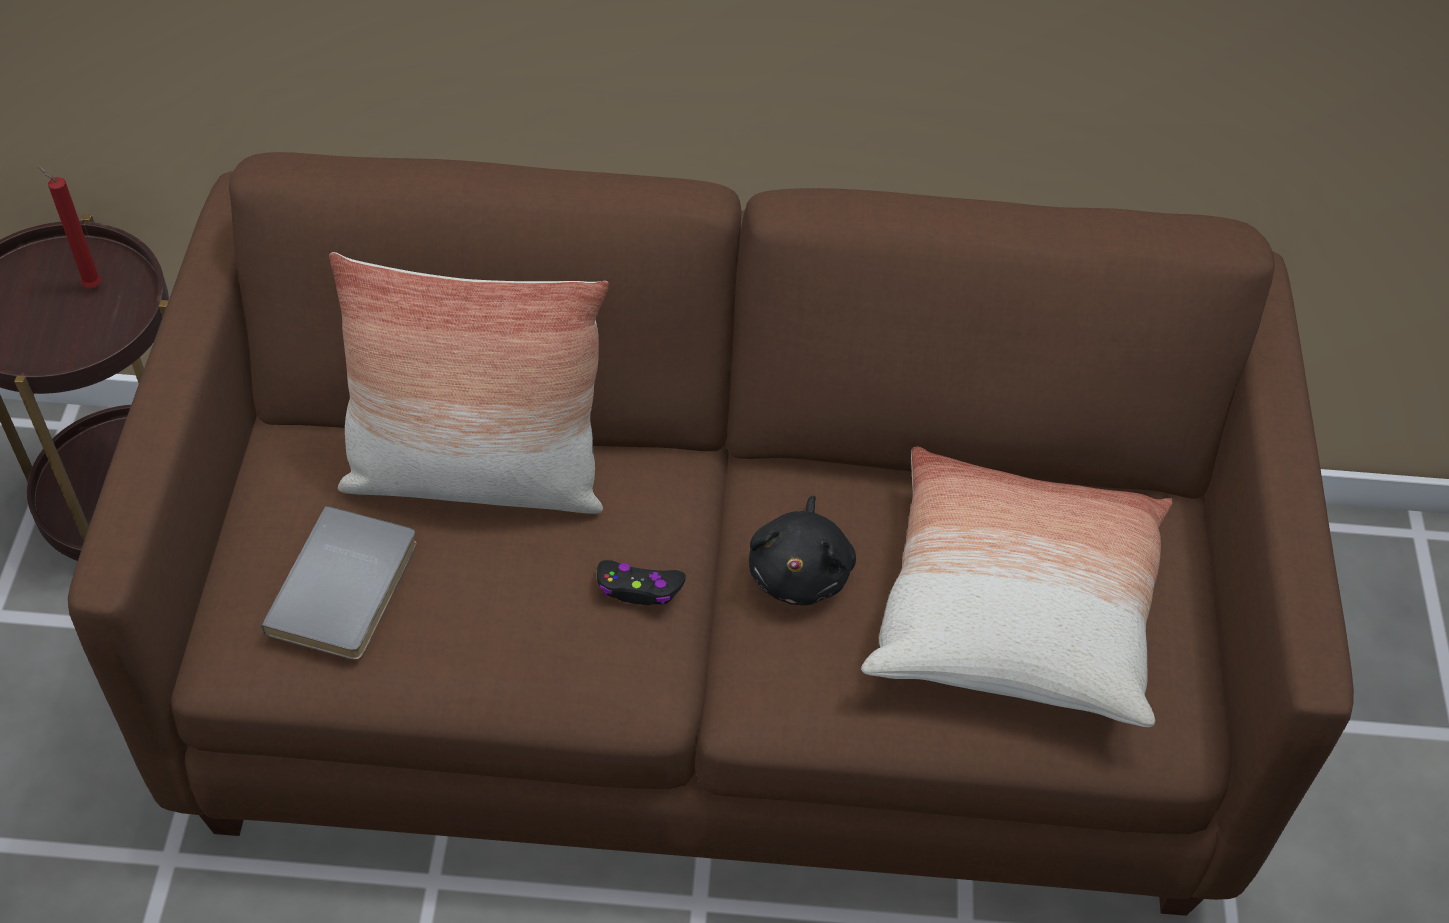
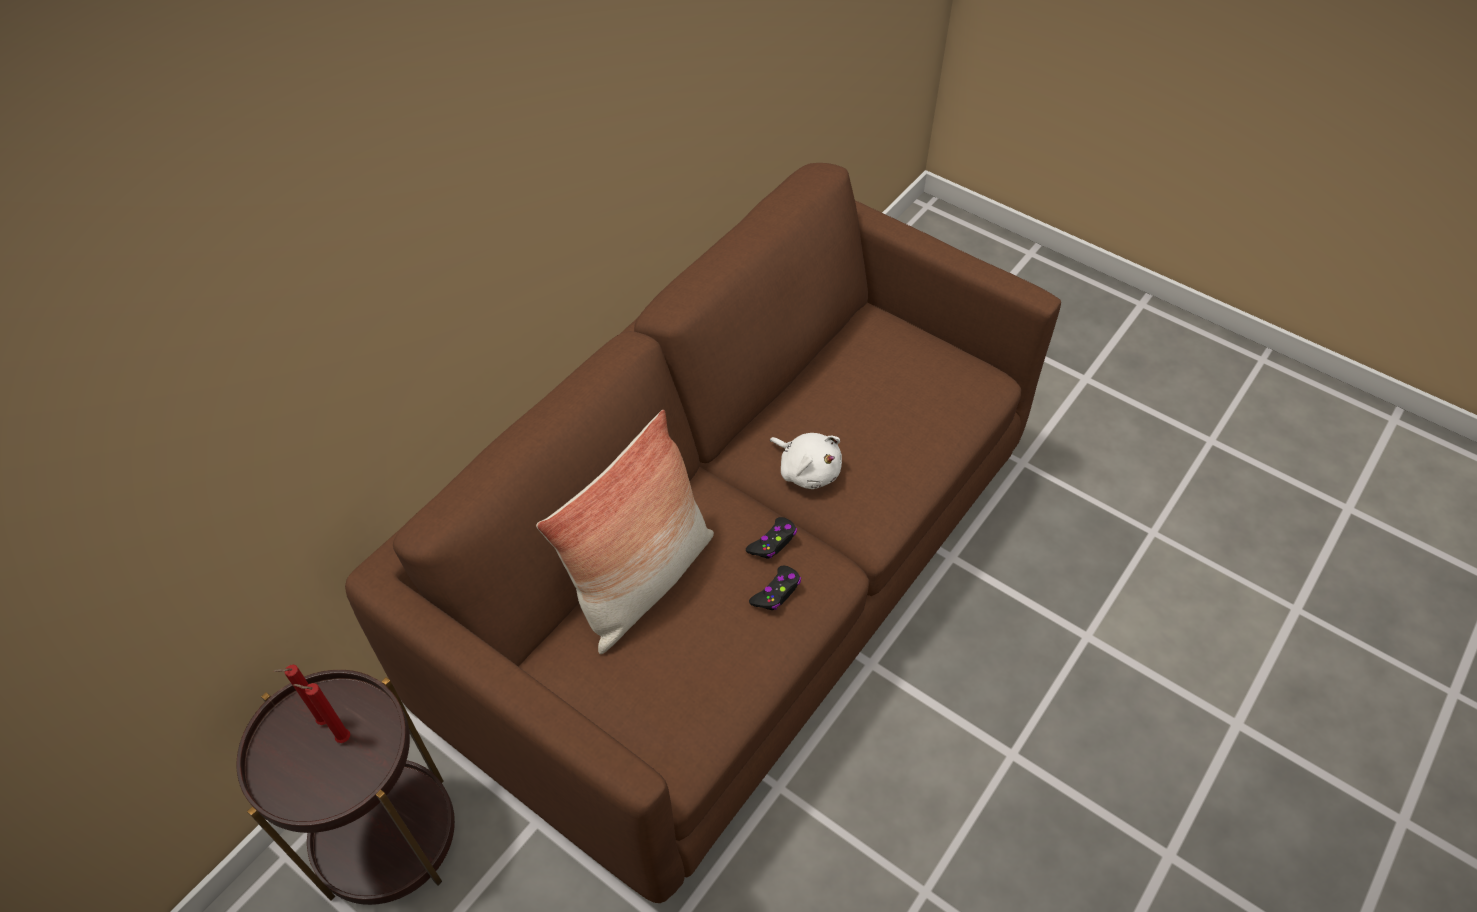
camera: 55 degrees left, 0 degrees up
(79, 312) = (341, 738): none -> red candle
(348, 588) = (676, 680): grey book -> none
(558, 633) = (776, 592): none -> black game controller
(800, 571) = (807, 470): black plush toy -> white plush toy
(1014, 610) = (890, 399): pillow -> none

